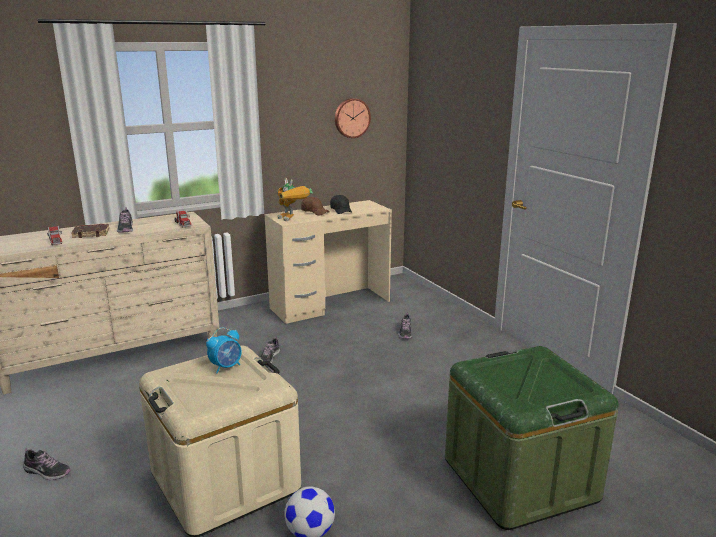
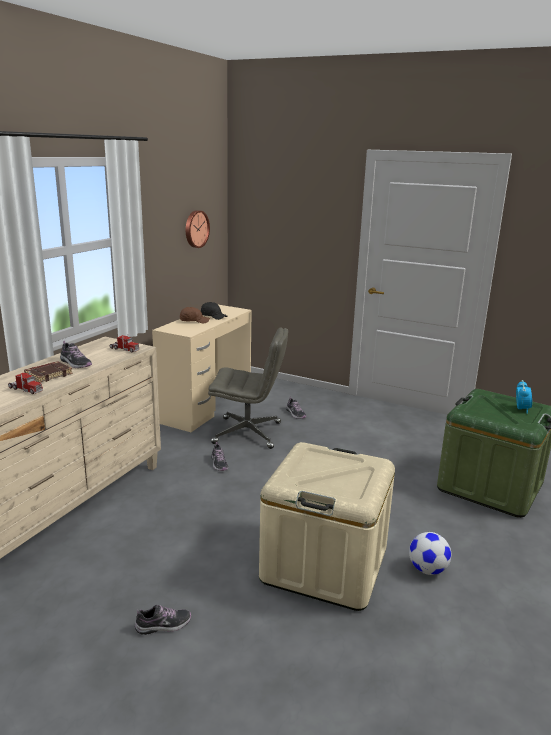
camera: 35 degrees left, 0 degrees up
(226, 367) = (319, 461): alarm clock -> alarm clock (521, 409)
(292, 219) = (188, 330): toy robot -> none
(333, 338) = (248, 433): none -> grey office chair

